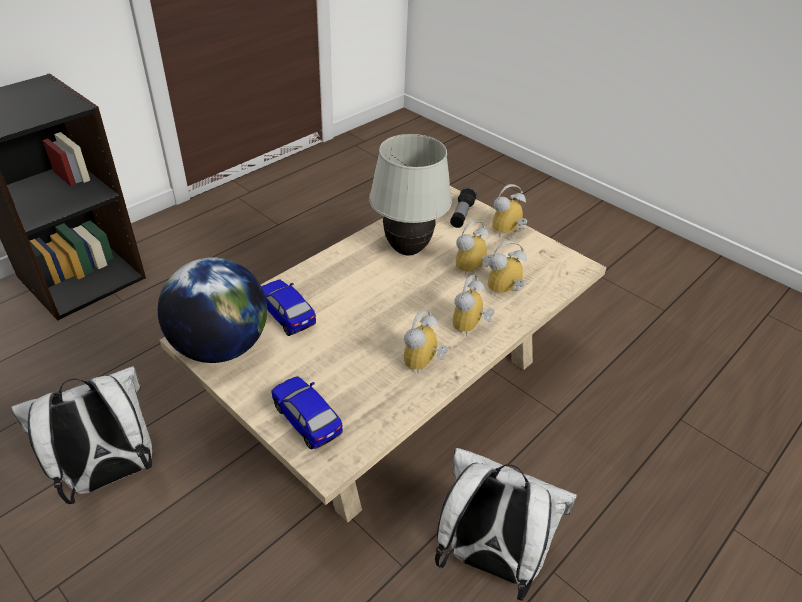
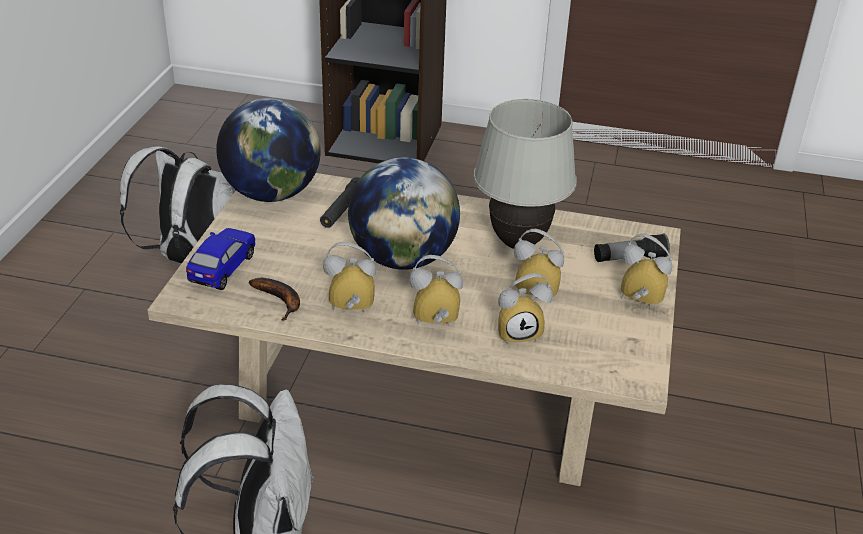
camera: 60 degrees right, 5 degrees down
(286, 315) = (342, 209): toy car -> black flashlight
(380, 310) = (403, 258): none -> globe
(382, 399) = (281, 301): none -> banana
(505, 292) = (519, 332): alarm clock -> alarm clock turned 135 degrees clockwise

